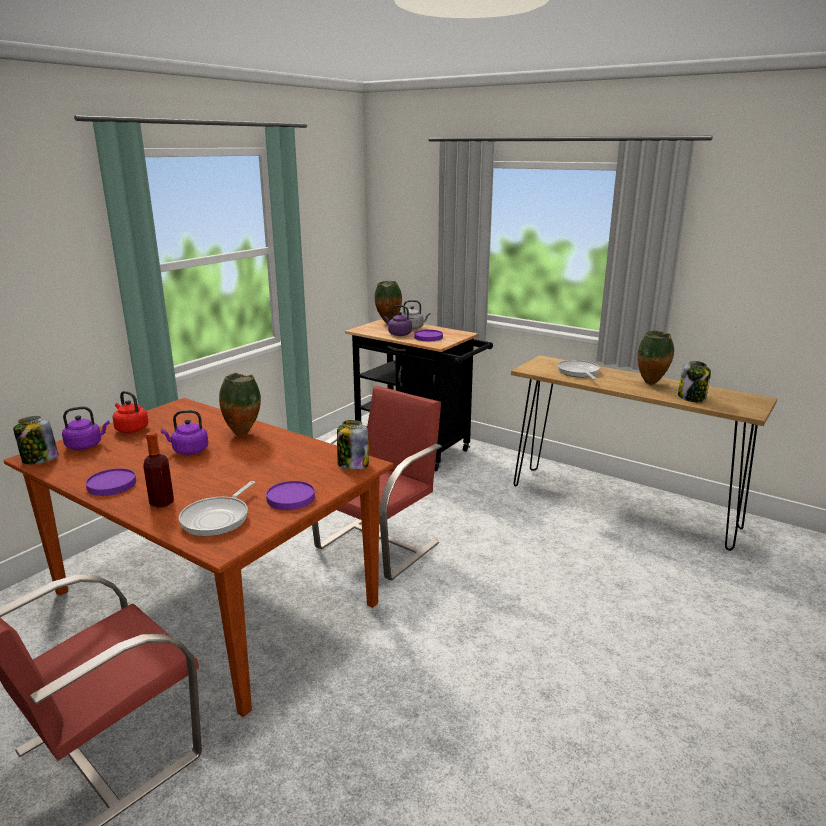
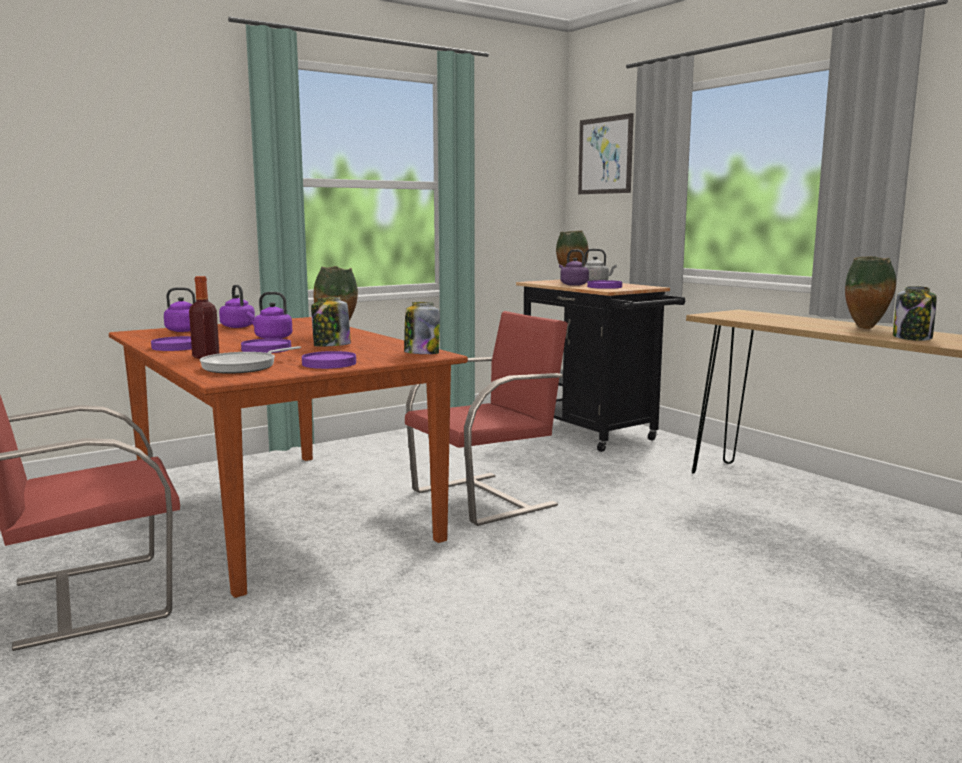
camera: 20 degrees right, 10 degrees down
(39, 460) = (136, 333): jar -> jar (331, 346)
(131, 429) = (237, 326): red kettle -> purple kettle
(206, 476) = (267, 349): none -> purple plate
(405, 211) = (605, 155): none -> picture
(578, 372) = (774, 319): frying pan -> none

